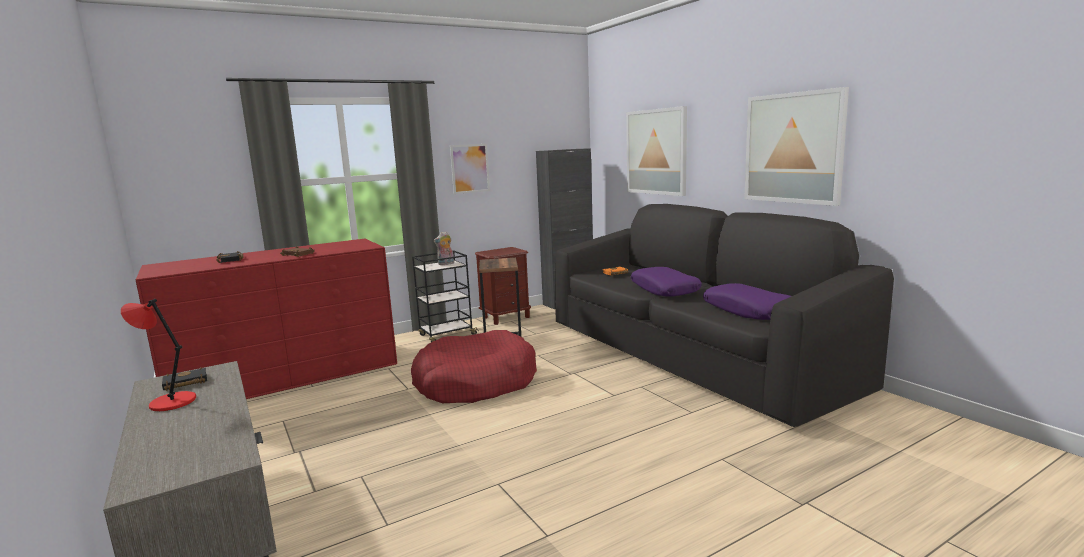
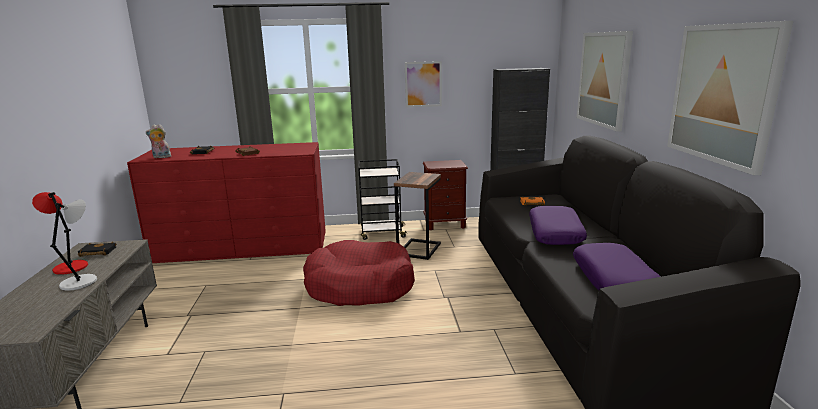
camera: 25 degrees right, 5 degrees up
(216, 409) = (80, 282): none -> grey table lamp
(446, 264) = (384, 171): plush toy -> plush toy (161, 157)

